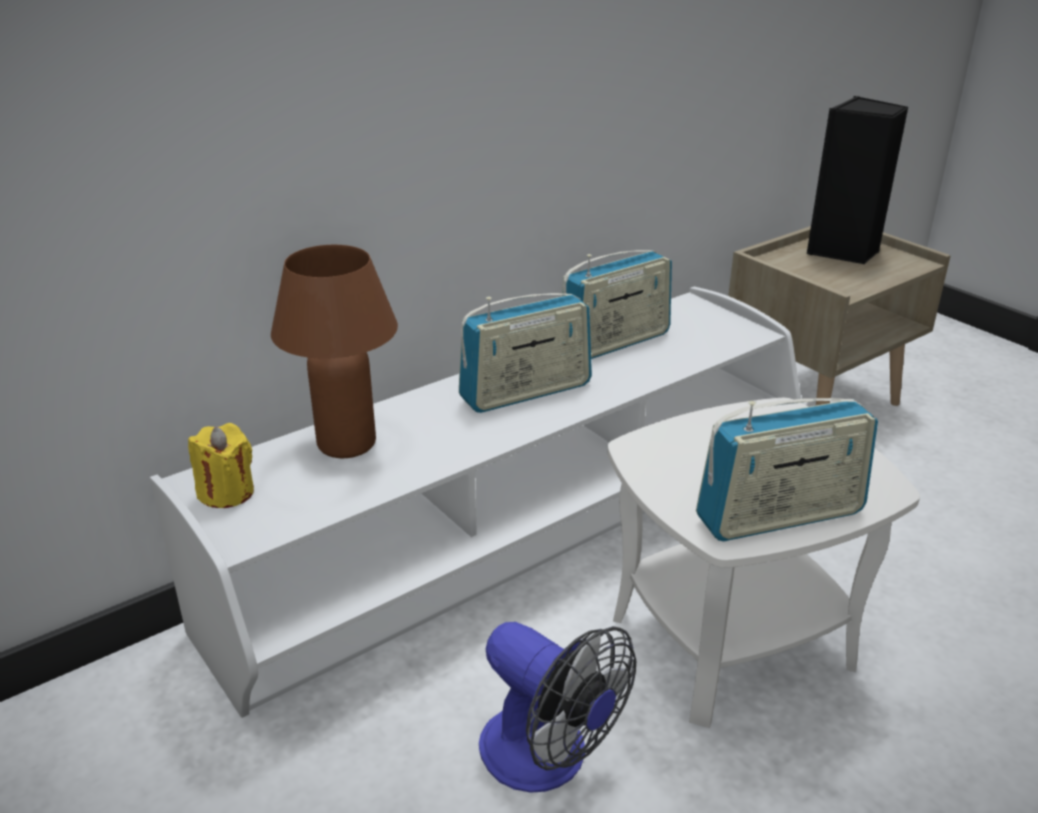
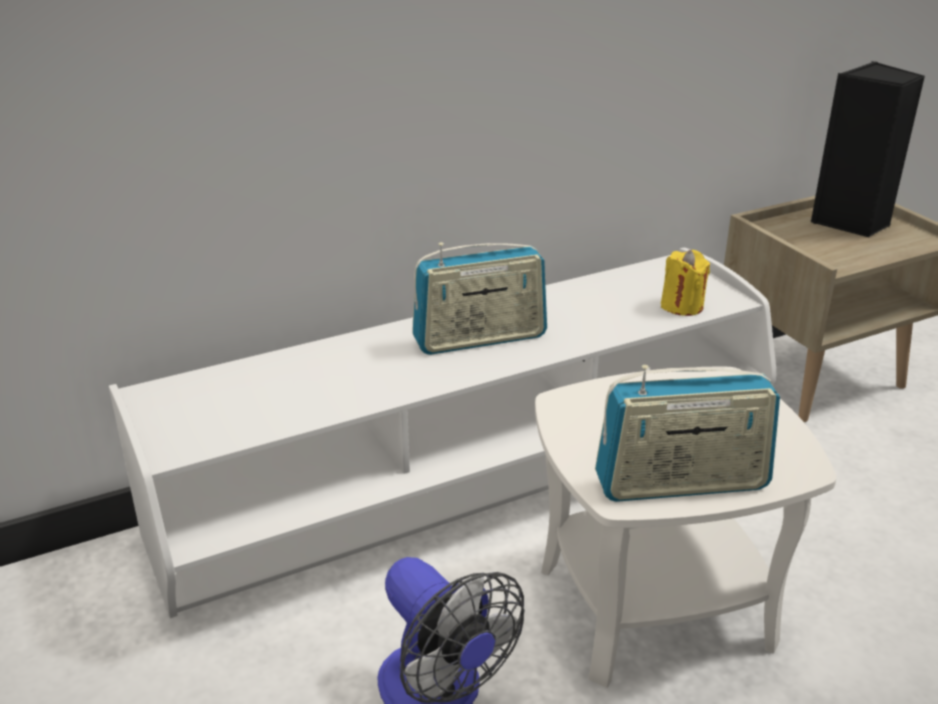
camera: 10 degrees right, 0 degrees up
(226, 493) = (172, 407): yellow candle -> yellow candle (682, 306)
(347, 444) = (294, 372): brown table lamp -> none
(614, 343) = (584, 298): radio -> none

